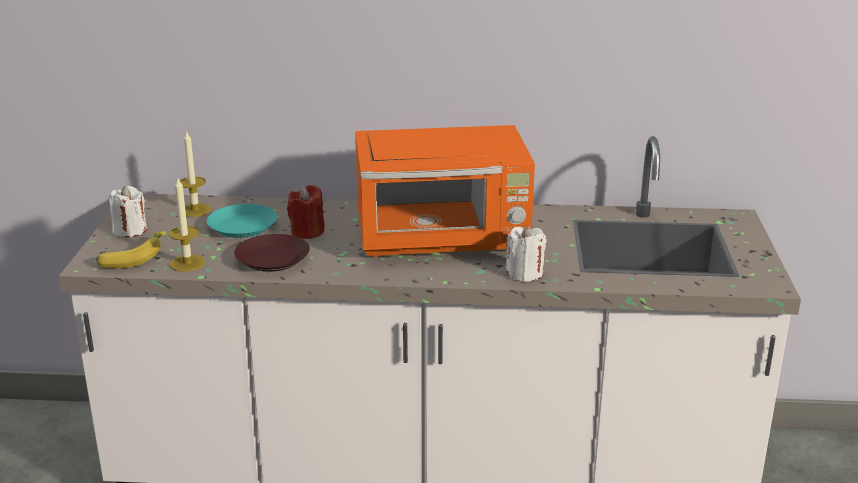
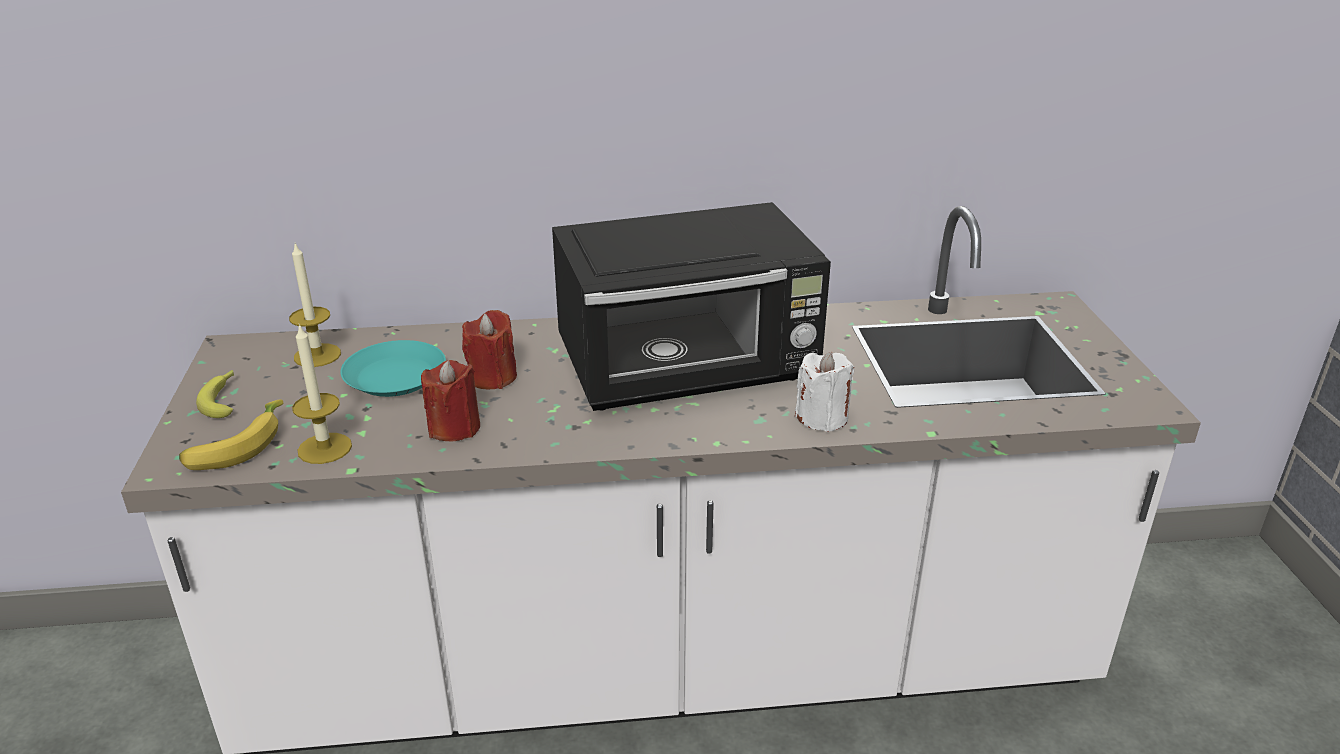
camera: 10 degrees left, 5 degrees up
(130, 230) = (224, 399): white candle -> banana
(273, 259) = (454, 428): brown plate -> red candle
(443, 239) = (689, 371): orange microwave -> black microwave

